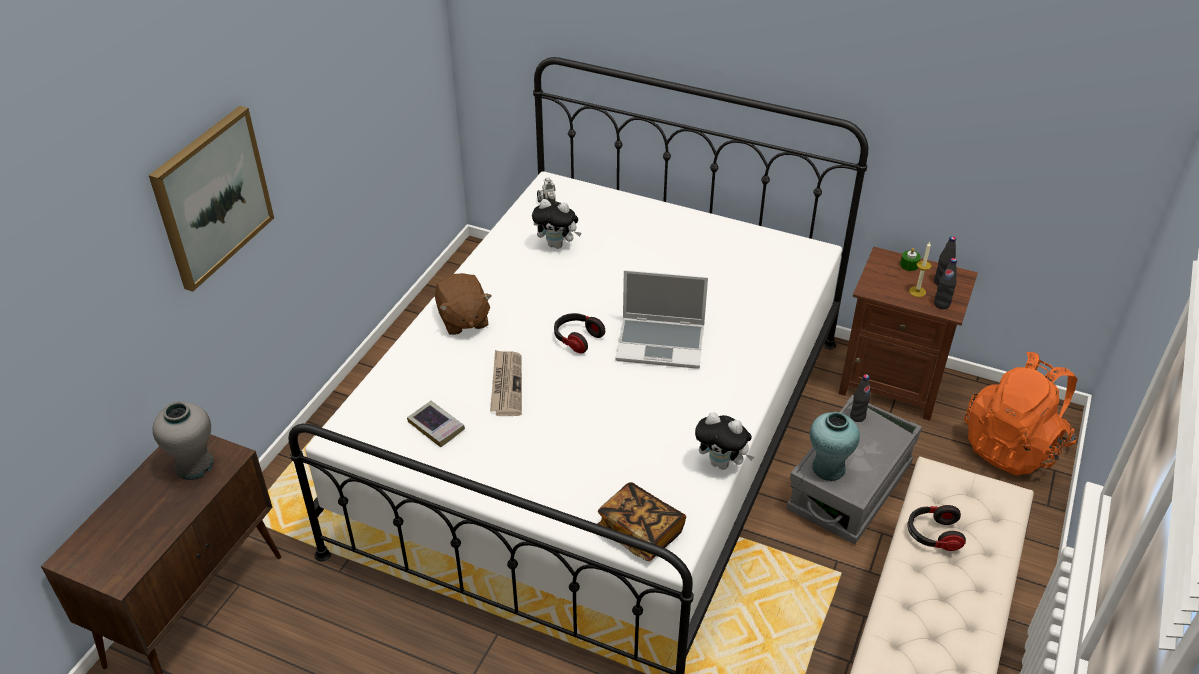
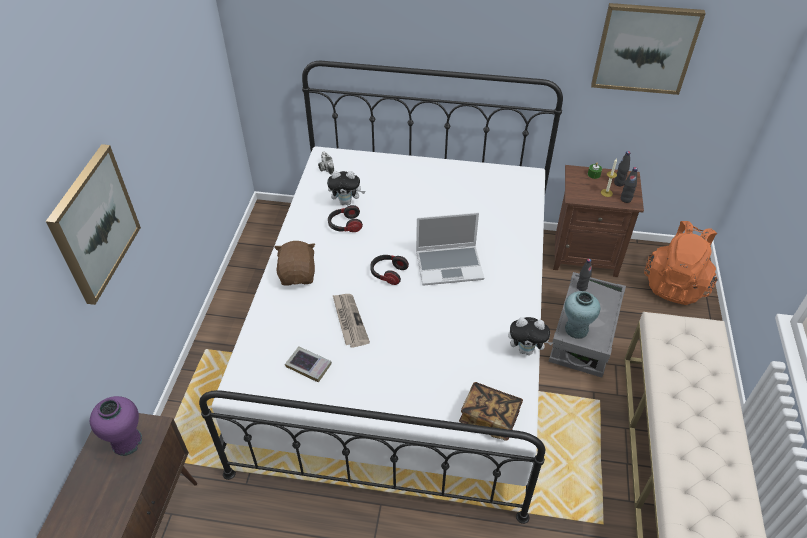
camera: 15 degrees left, 5 degrees up
(195, 465) = (127, 441): grey vase -> purple vase
(463, 319) = (298, 275): brown plush toy -> brown plush toy turned 150 degrees counterclockwise
(932, 535) = (675, 368): headphones -> headphones (345, 225)
(983, 94) = (644, 48): none -> picture

